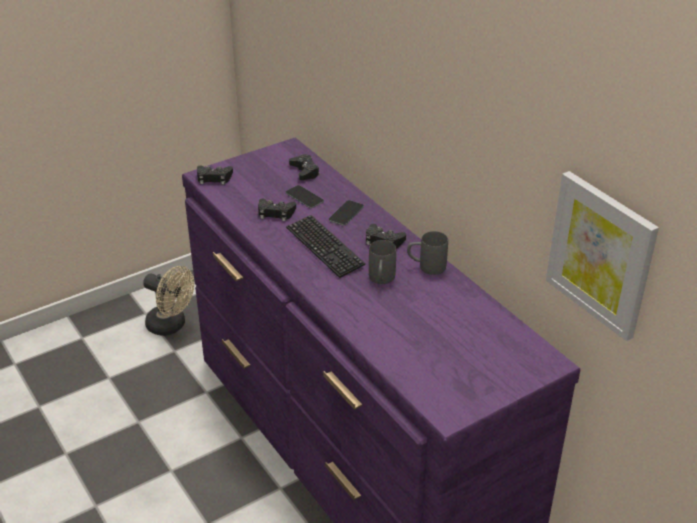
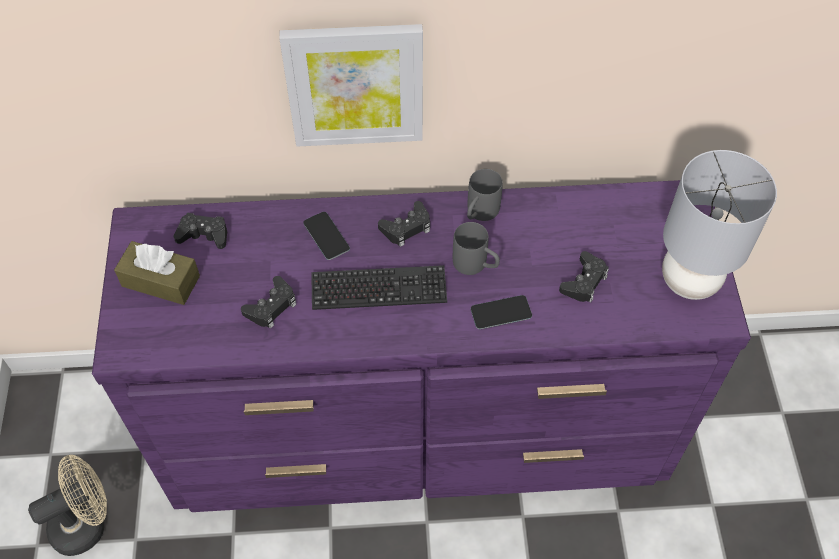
camera: 60 degrees left, 20 degrees up
(214, 178) = (136, 340): black game controller -> black game controller (584, 281)
(259, 170) = (161, 281): none -> brown tissue box
(304, 197) = (260, 261): phone -> phone (501, 312)
(467, 388) = (690, 281): none -> grey table lamp
(601, 254) = (728, 70): picture -> picture (355, 84)

